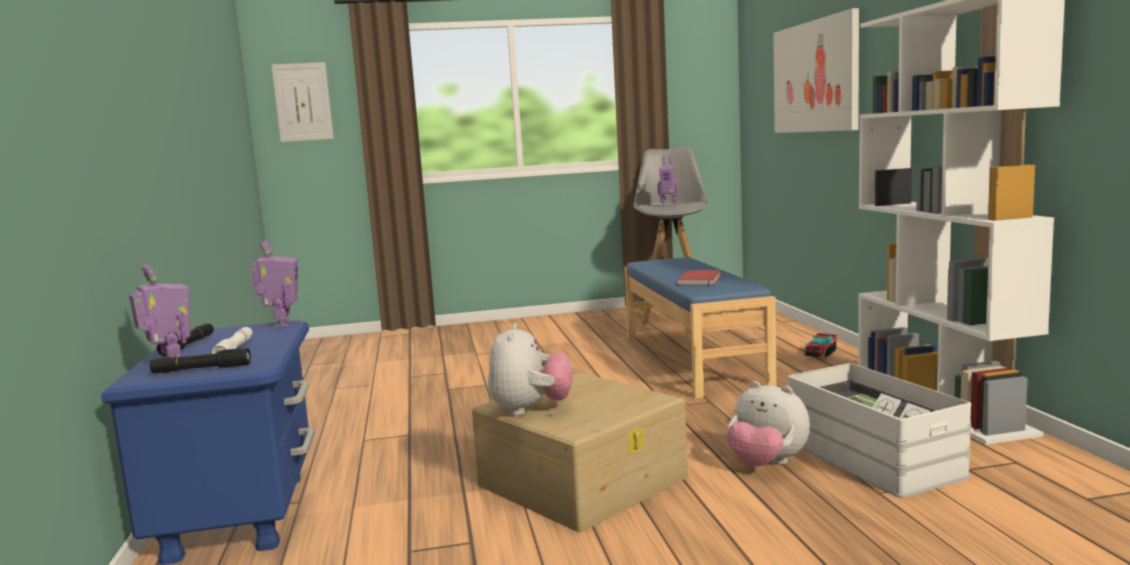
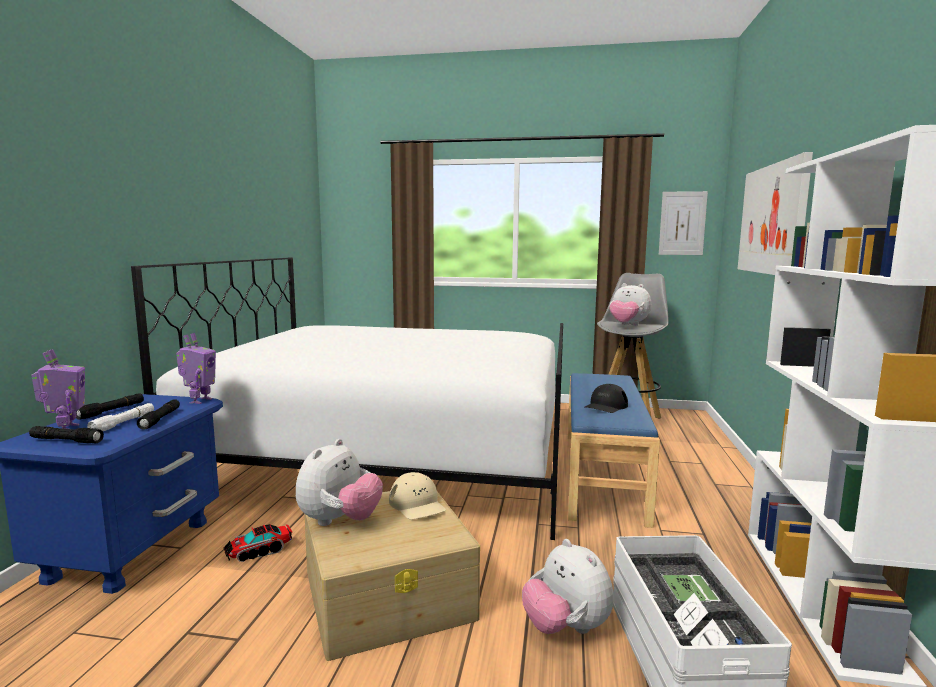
camera: 20 degrees right, 0 degrees up
(273, 341) = (160, 419): none -> black flashlight
(303, 102) = (356, 217): picture -> picture (682, 223)
(450, 387) = (390, 458): none -> white bed
(589, 386) = (417, 504): none -> beige cap
(668, 205) = (628, 325): toy robot -> plush toy
(701, 280) = (606, 406): red book -> black cap
(820, 354) = (731, 494): toy truck -> toy truck (258, 552)

